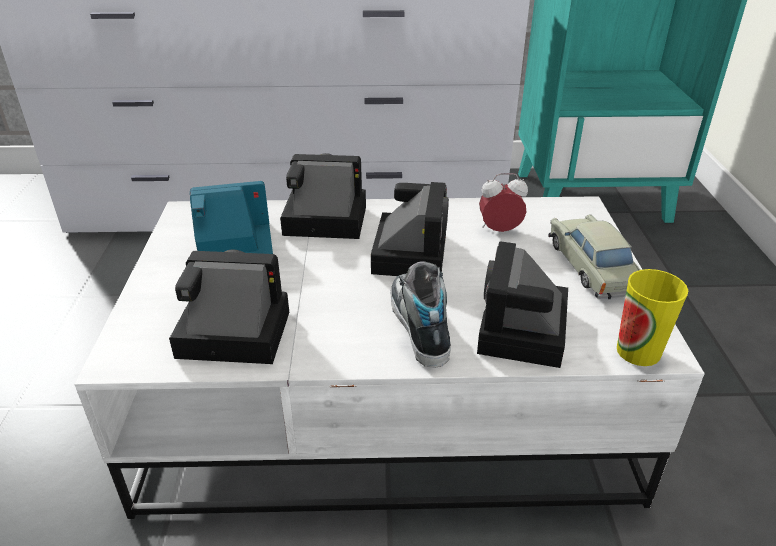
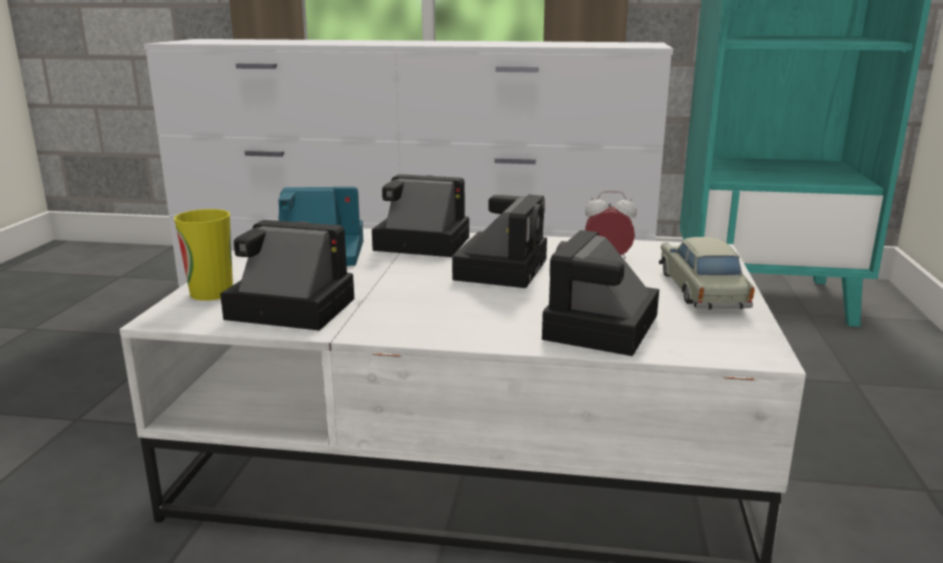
camera: 10 degrees right, 15 degrees down
(419, 325) = (487, 316): shoe -> none
(638, 351) = (730, 351): cup -> cup (211, 293)

